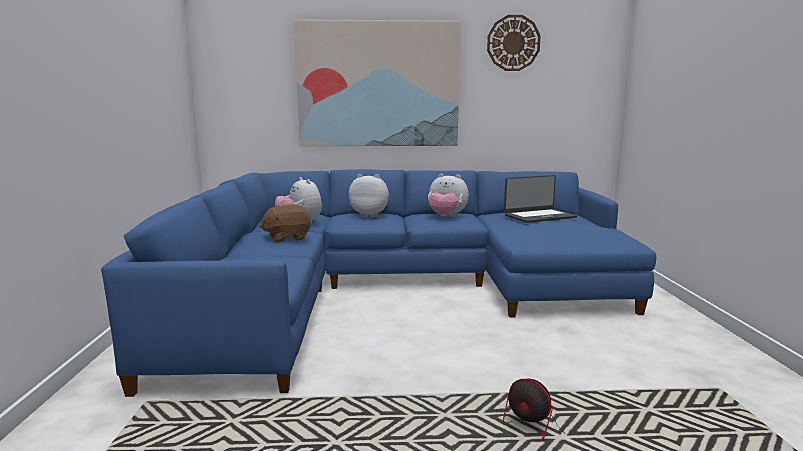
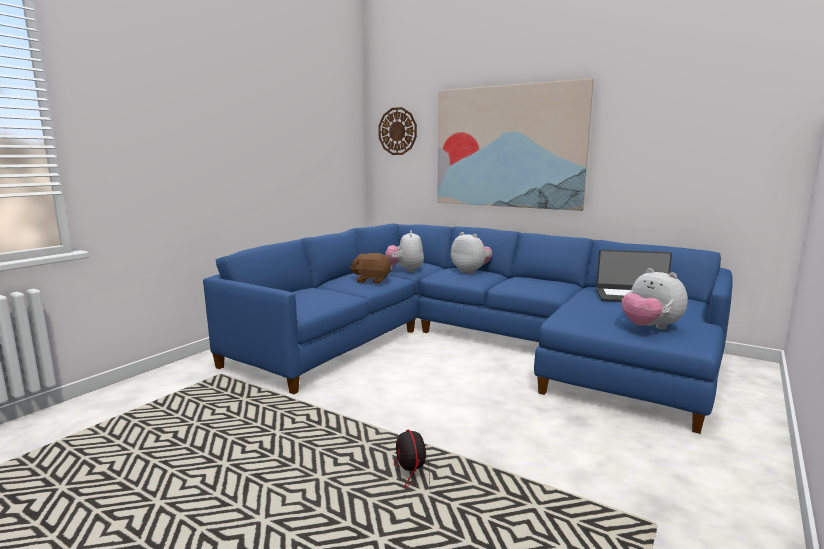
camera: 35 degrees right, 0 degrees up
(446, 217) = (538, 283): plush toy -> plush toy (650, 327)
(513, 43) = (656, 98): wall clock -> wall clock (397, 131)

